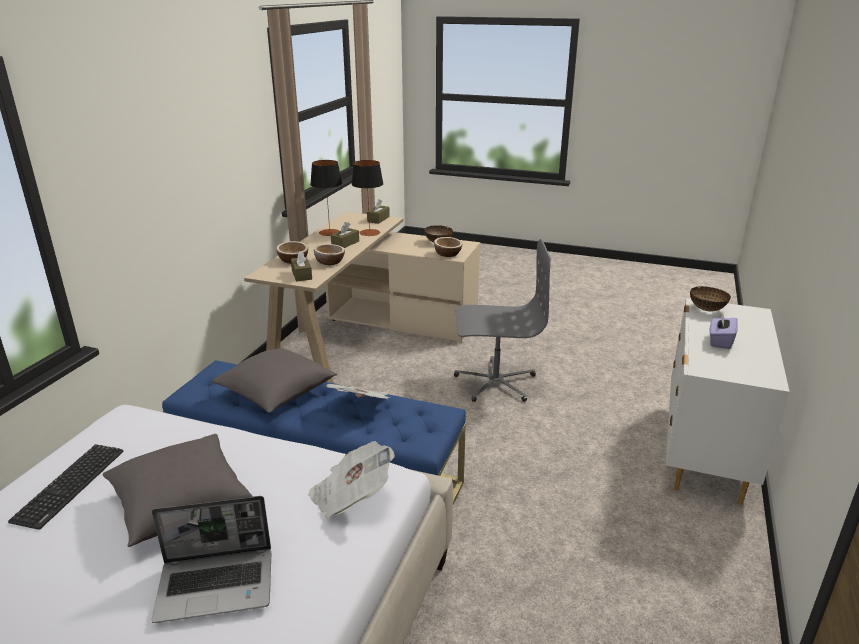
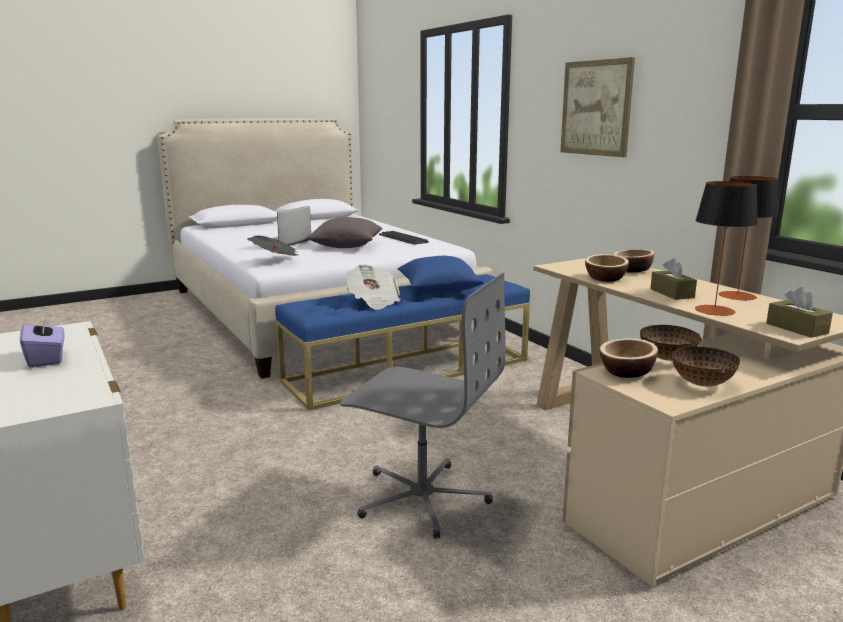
camera: 130 degrees right, 10 degrees down
(168, 158) = (596, 108): none -> picture
(277, 394) = (438, 290): grey pillow -> blue pillow
(301, 275) = (579, 267): brown tissue box -> none
(495, 382) = (422, 497): grey office chair -> grey office chair turned 105 degrees counterclockwise
(707, 309) = (74, 394): bowl -> bowl (666, 358)

